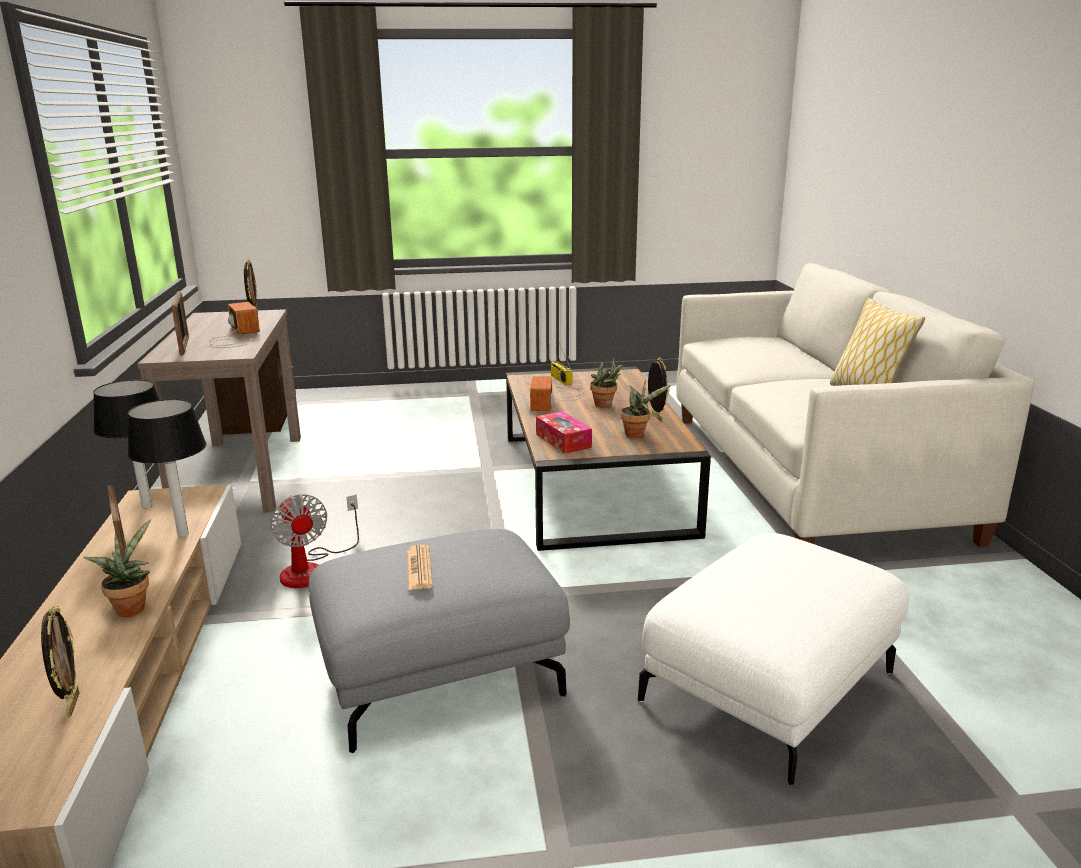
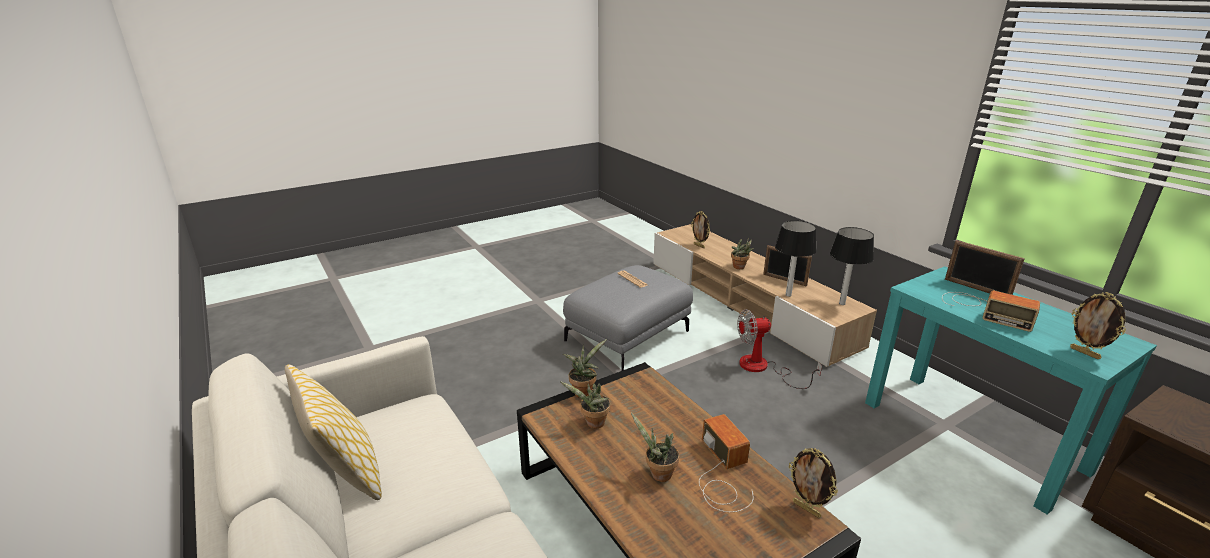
camera: 155 degrees right, 5 degrees up
(241, 473) = (972, 436): brown console table -> turquoise console table
(312, 568) = (763, 368): fan -> fan turned 45 degrees counterclockwise
(560, 379) = (767, 534): radio -> none
(563, 441) = (650, 395): tissue box -> none
(630, 455) = (583, 391): none -> potted plant
(656, 418) = (588, 460): picture frame -> picture frame (807, 509)
(770, 689) = (467, 367): white ottoman -> none

